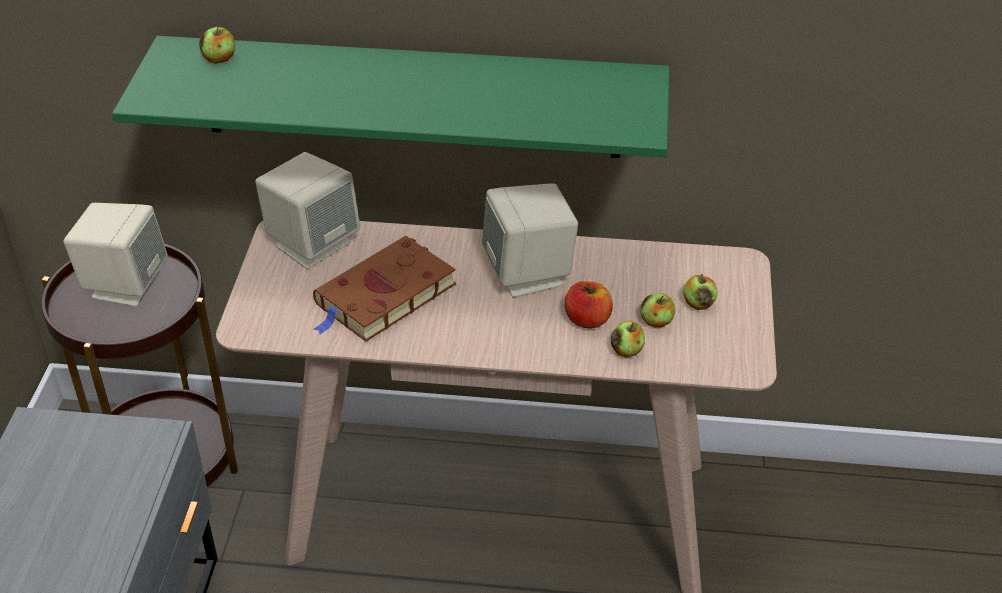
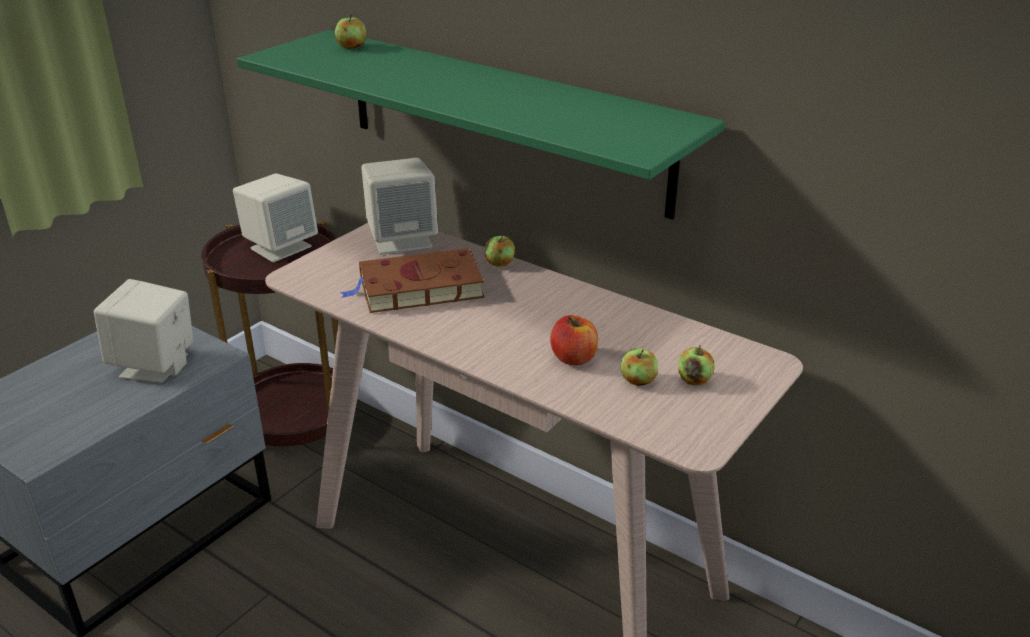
camera: 30 degrees right, 10 degrees down
(529, 274) = (555, 309): beige speaker -> beige speaker (155, 366)
(627, 350) = (587, 393): apple -> apple (499, 263)

